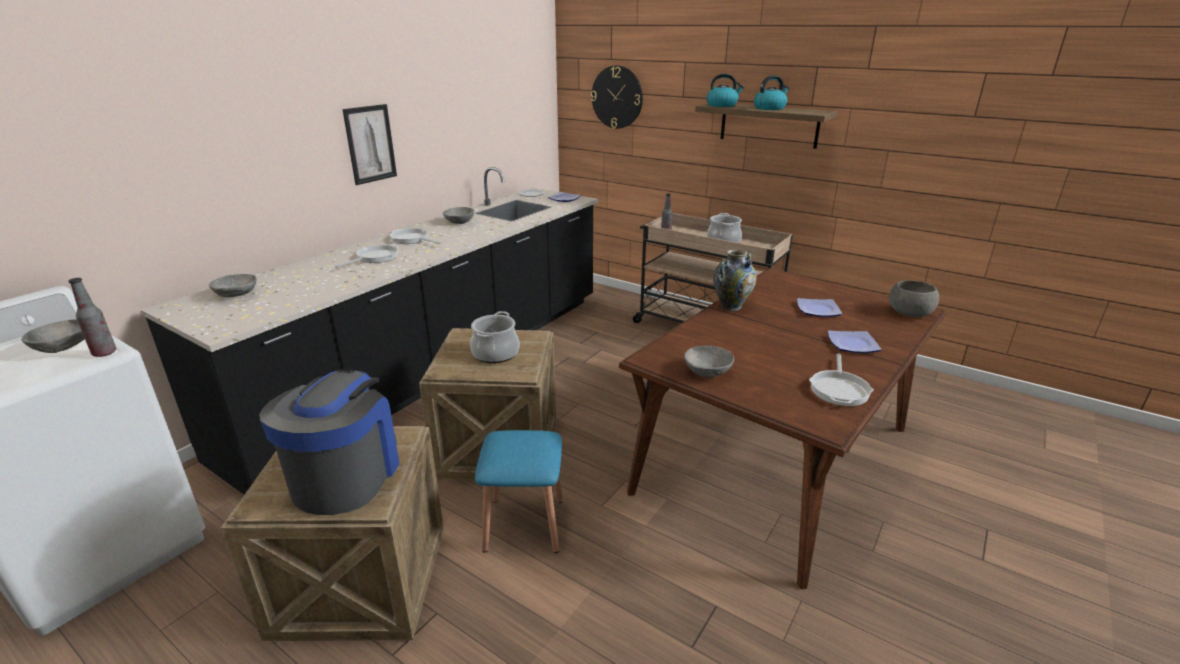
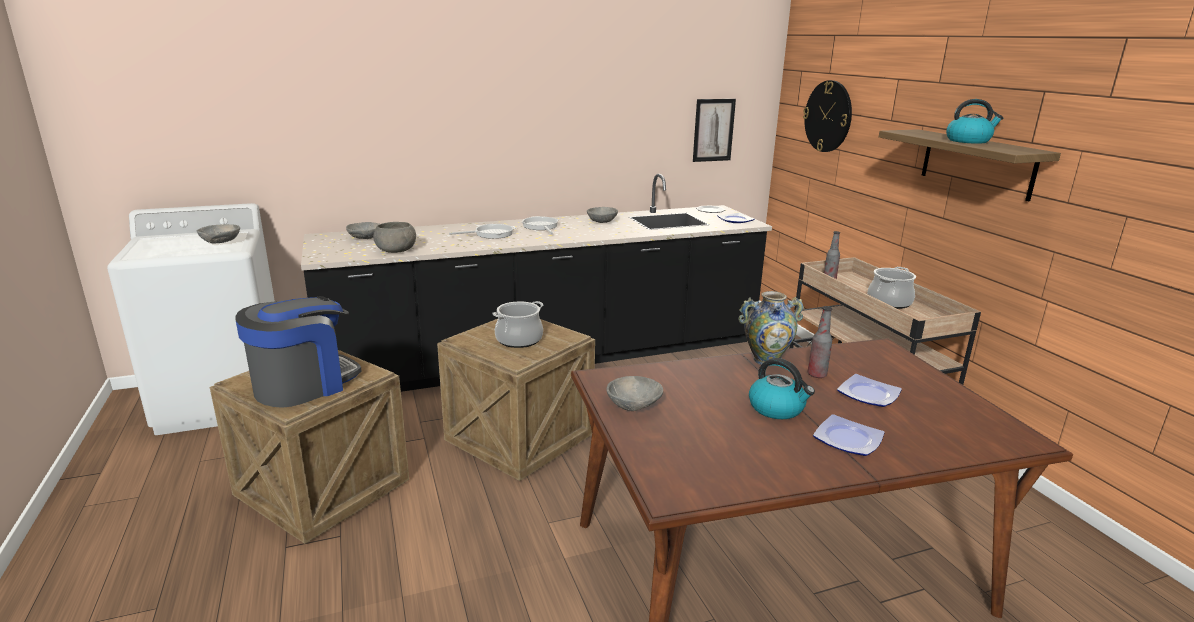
camera: 35 degrees right, 5 degrees down
(104, 353) = (232, 250): bottle -> bottle (817, 375)
(370, 144) = (530, 135): picture -> picture (713, 130)
(524, 524) = (469, 506): blue stool -> none
(722, 105) = (916, 133): kettle -> kettle (777, 408)
(839, 389) = (747, 471): frying pan -> none
(909, 312) = (1000, 436): grey bowl -> grey bowl (396, 250)

